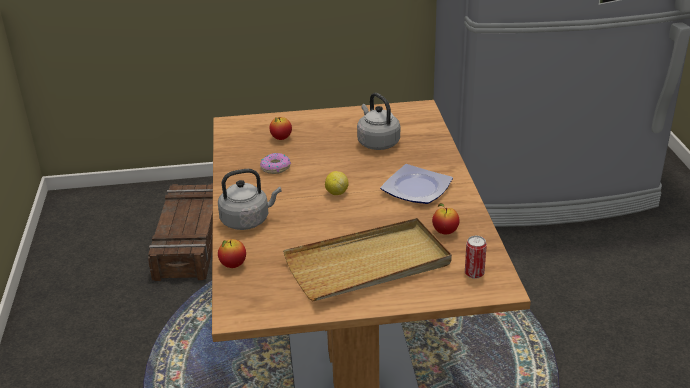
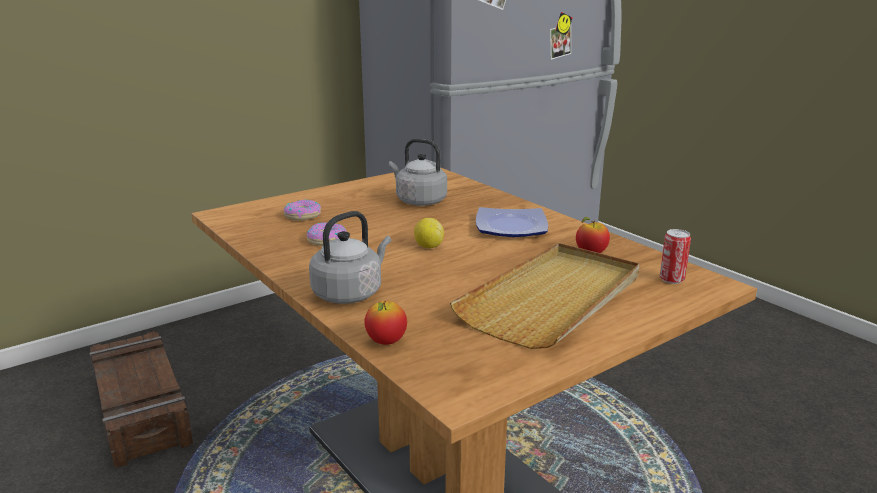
camera: 30 degrees left, 10 degrees down
(281, 138) = (302, 215): apple -> donut

